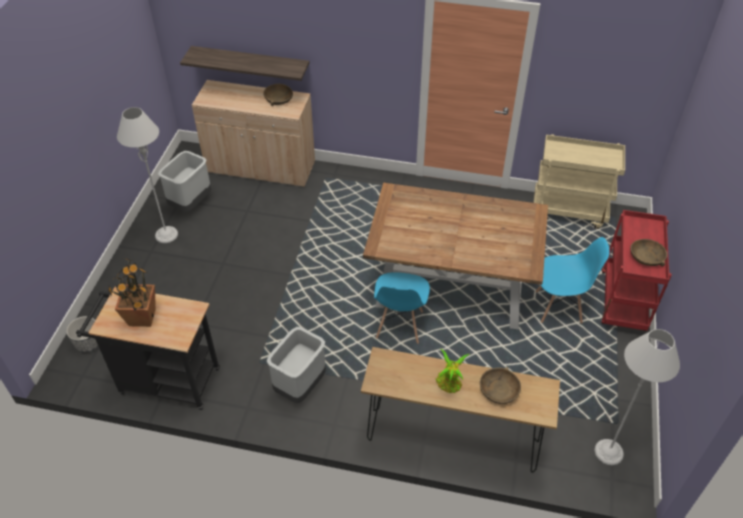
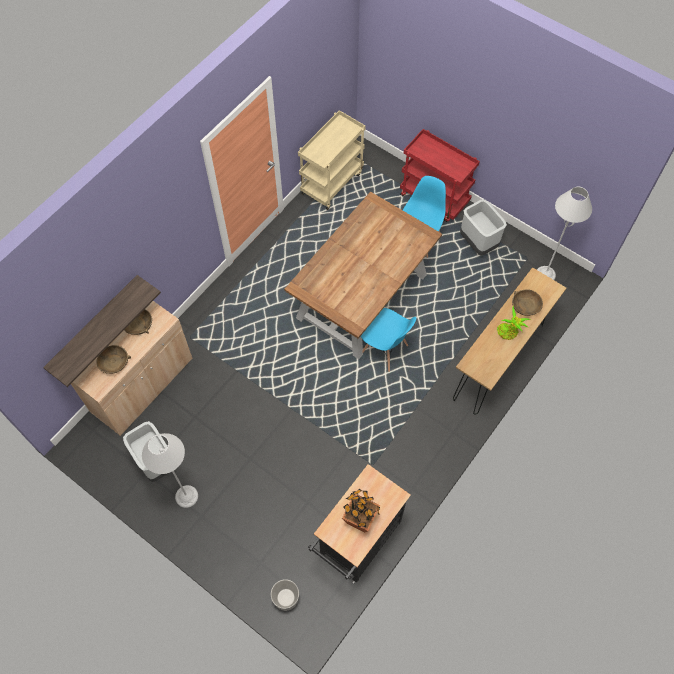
camera: 65 degrees left, 15 degrees up
(300, 386) = (409, 442): grey trash can -> grey trash can (478, 243)
(647, 257) = (450, 161): brown bowl -> brown bowl (114, 362)

